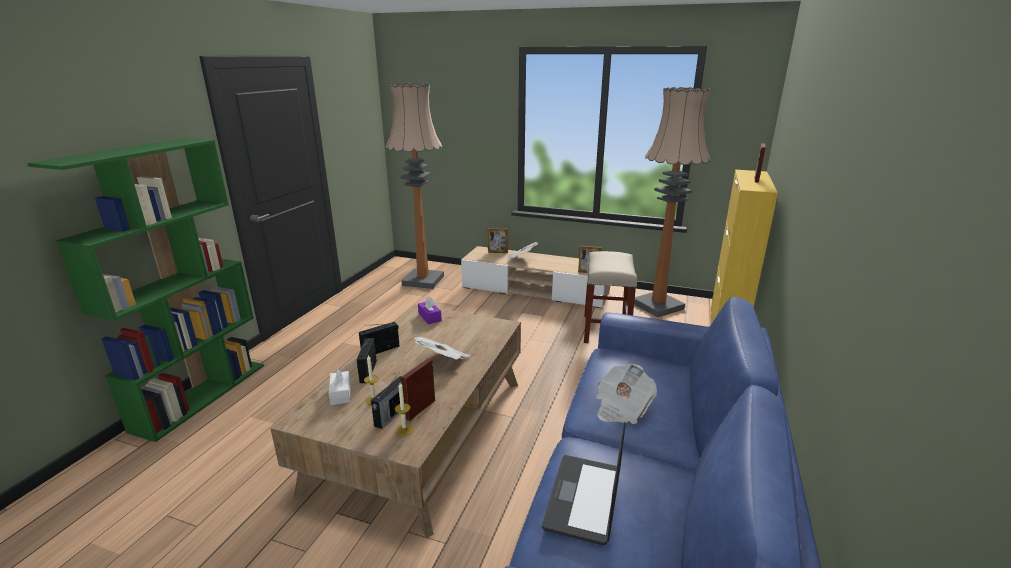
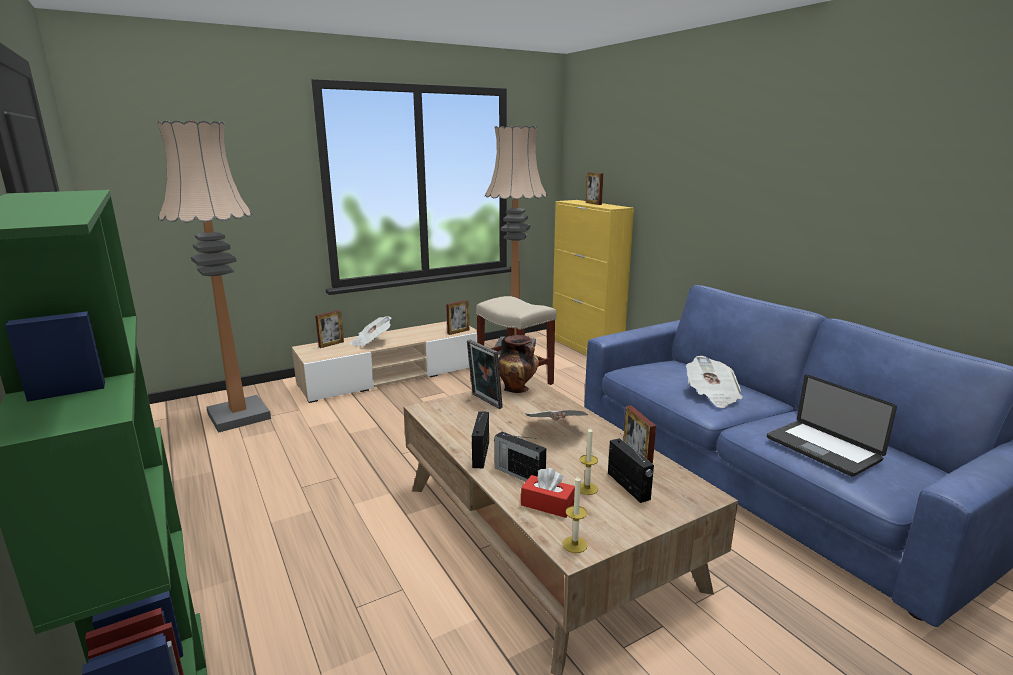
camera: 50 degrees left, 5 degrees down
(341, 394) = (547, 504): white tissue box -> red tissue box
(404, 430) = (666, 488): candle -> candle (574, 544)
(429, 317) = (450, 408): purple tissue box -> none
(454, 323) = (484, 401): none -> picture frame
(489, 325) = (517, 389): none -> vase

